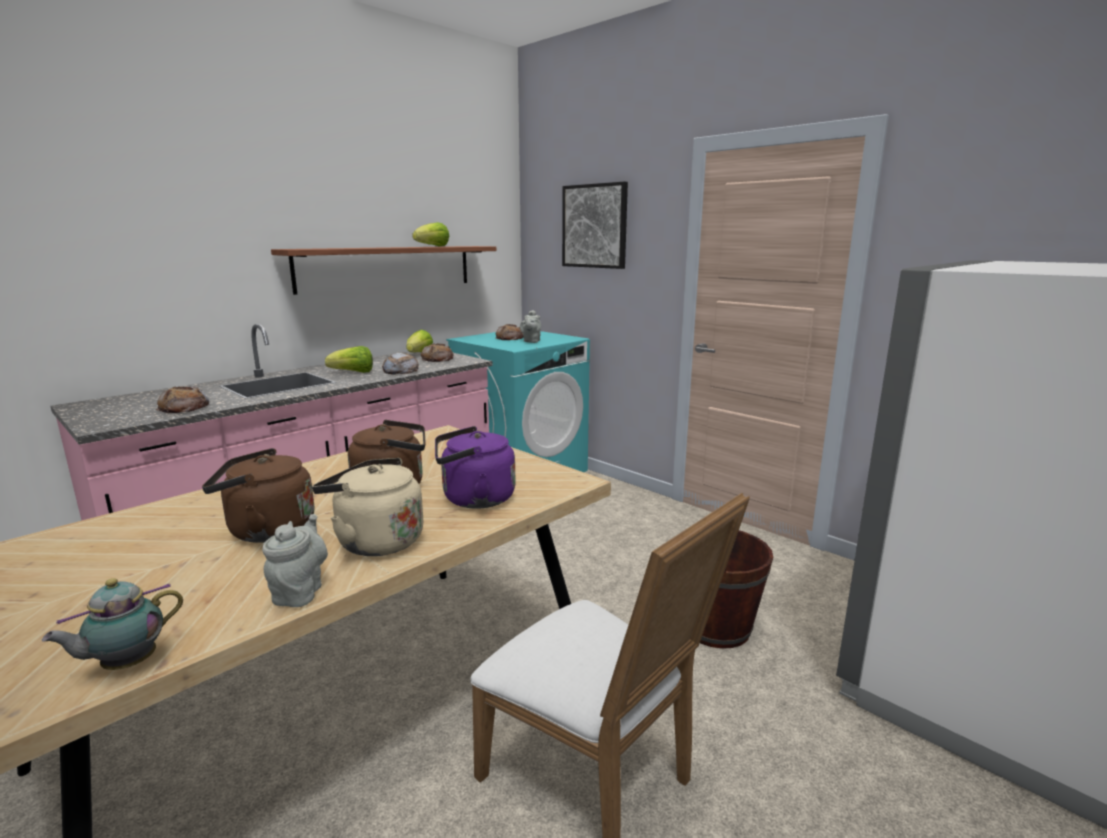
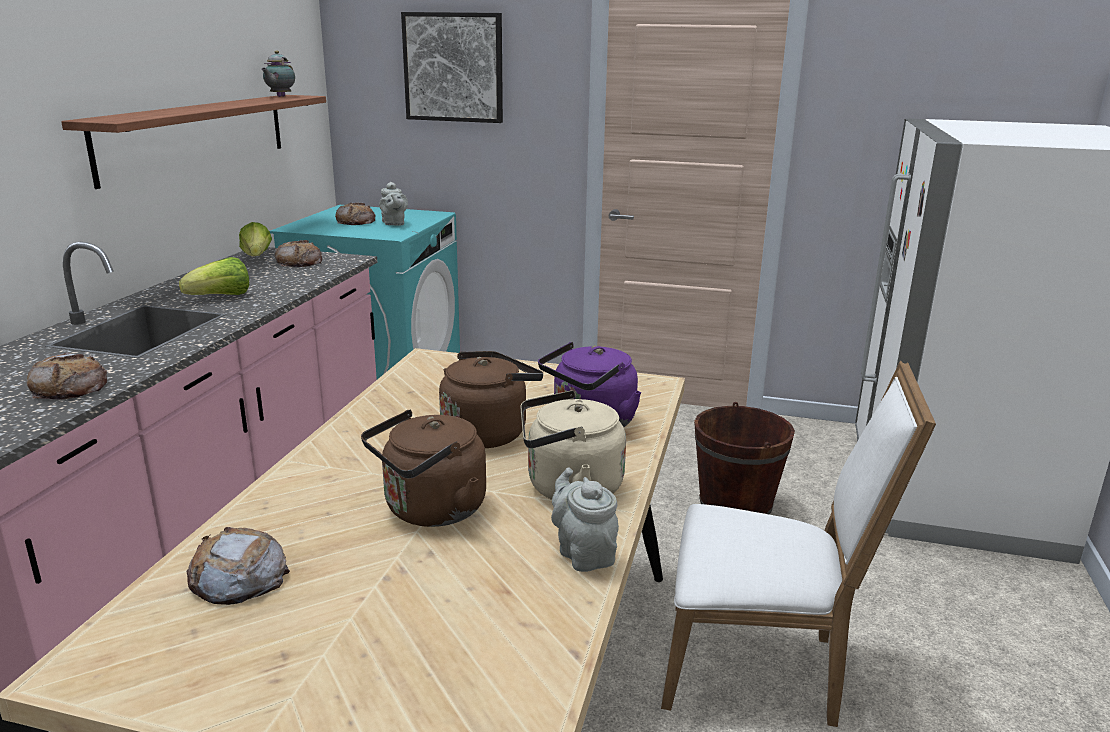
camera: 30 degrees left, 5 degrees up
(126, 664) = (542, 667): teapot -> teapot (280, 96)
(400, 370) = (283, 285): bread -> bread (237, 577)
(433, 246) = (253, 101): lettuce -> none

